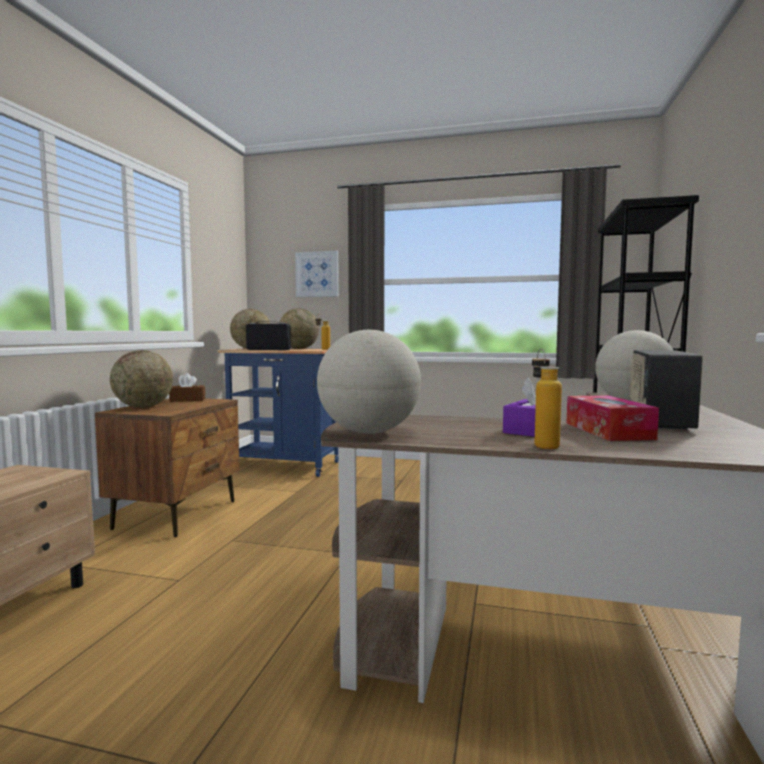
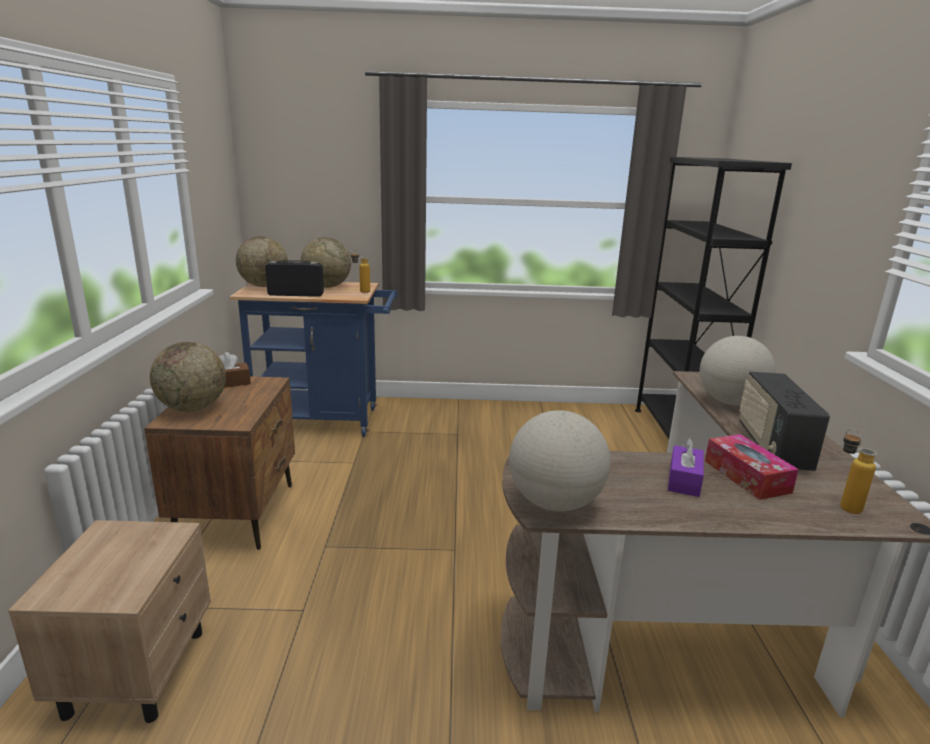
camera: 15 degrees left, 15 degrees up
(317, 274) = (336, 184): picture -> none
(542, 444) = (715, 515): bottle -> bottle (843, 505)

